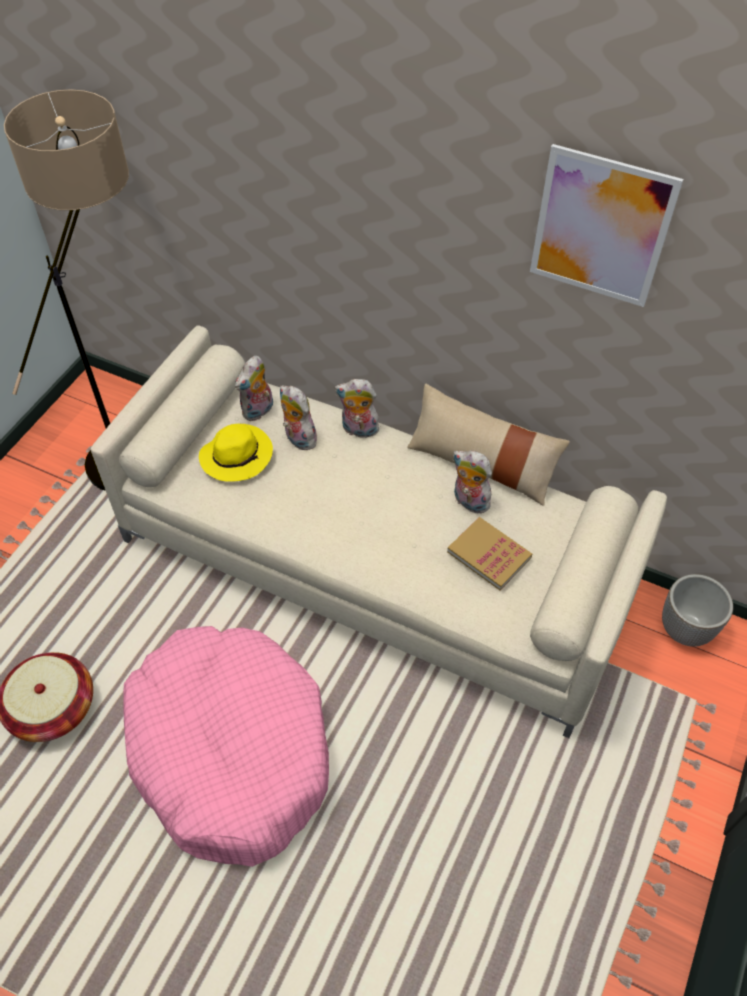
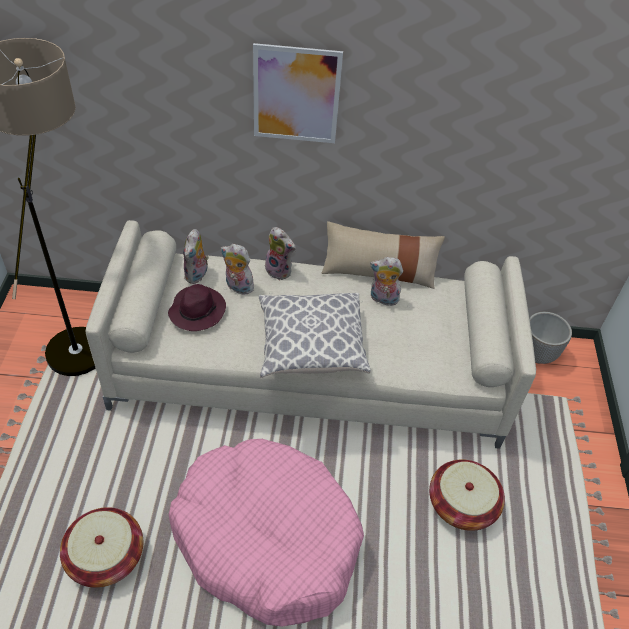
camera: 25 degrees left, 5 degrees down
(237, 455) = (197, 310): yellow hat -> purple hat
(348, 538) = (311, 347): none -> pillow
(358, 430) = (280, 270): plush toy -> plush toy turned 135 degrees counterclockwise
(483, 793) = (462, 504): none -> basket
(489, 555) = (415, 330): book -> none
(600, 228) = (466, 68): picture -> picture (296, 95)

